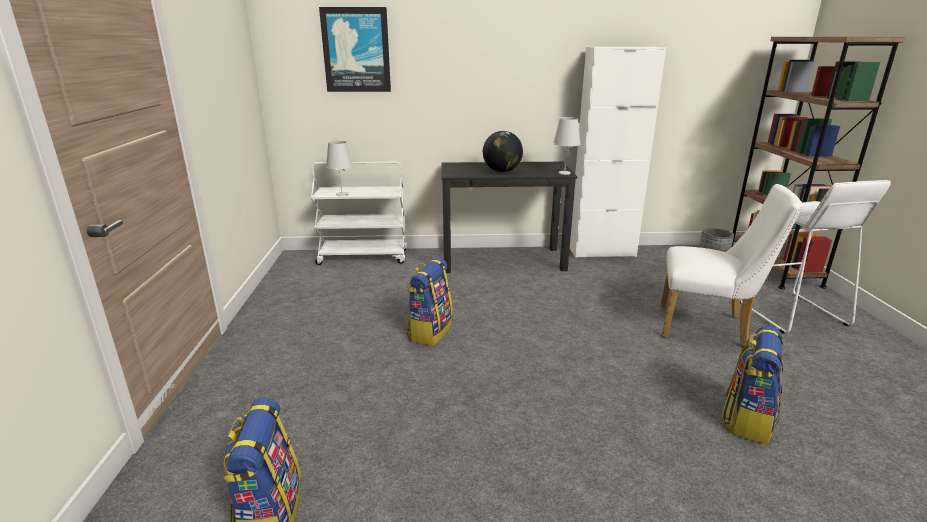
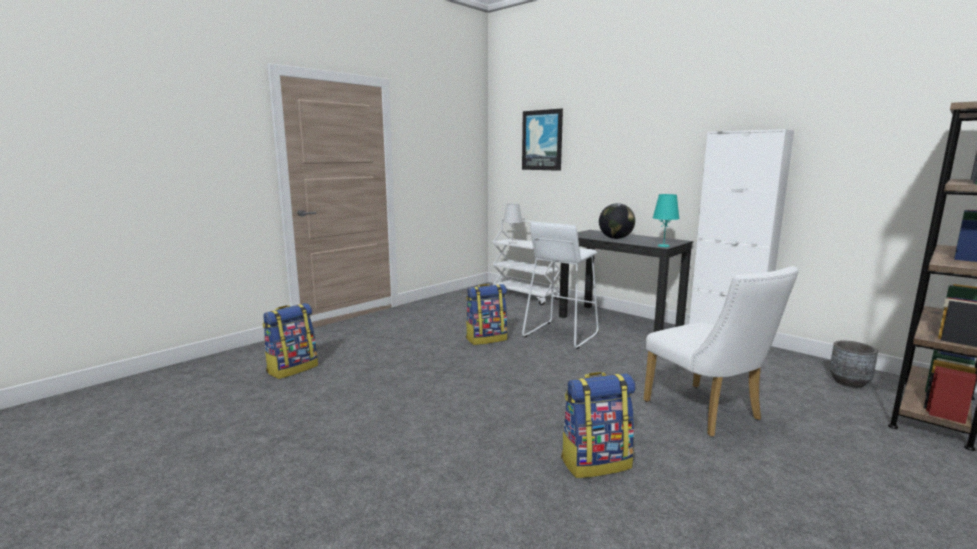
camera: 45 degrees right, 10 degrees down
(564, 173) = (663, 246): white table lamp -> turquoise table lamp
(790, 313) = (843, 443): white stool -> white stool (560, 335)

